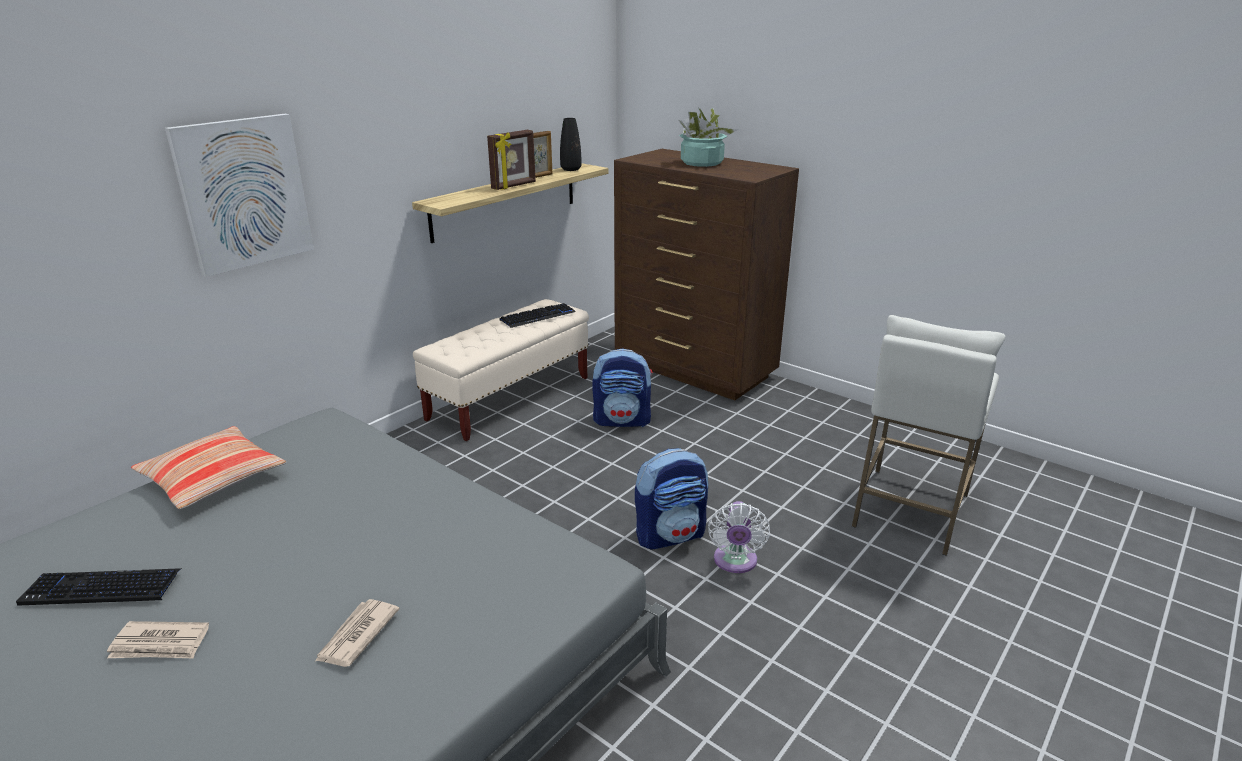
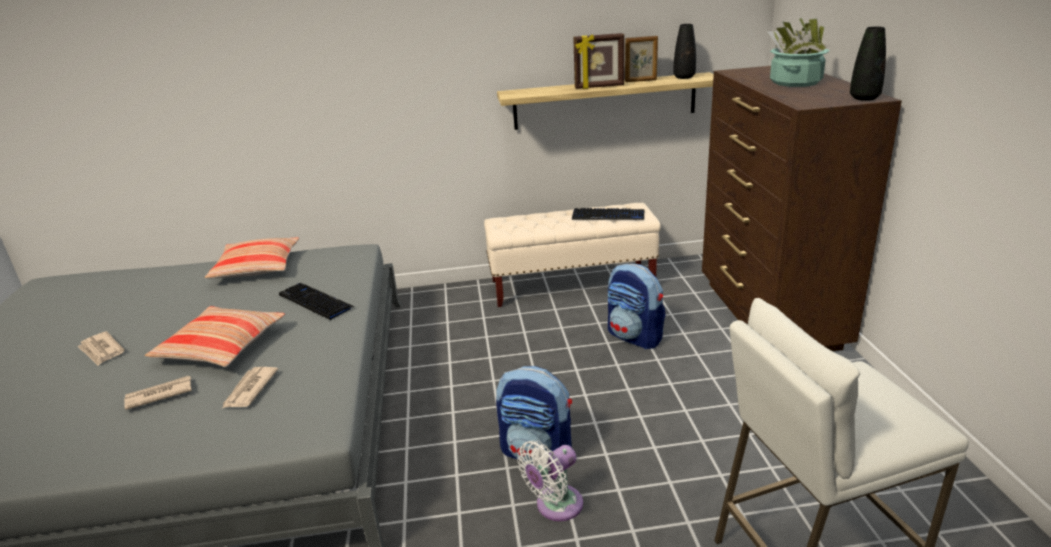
camera: 45 degrees right, 0 degrees up
(102, 588) = (130, 308): keyboard -> keyboard (315, 302)
(243, 193) = (344, 68): picture -> none
(340, 562) = (221, 347): none -> pillow
(458, 578) = (249, 390): none -> newspaper
(775, 169) = (864, 98): none -> black vase

